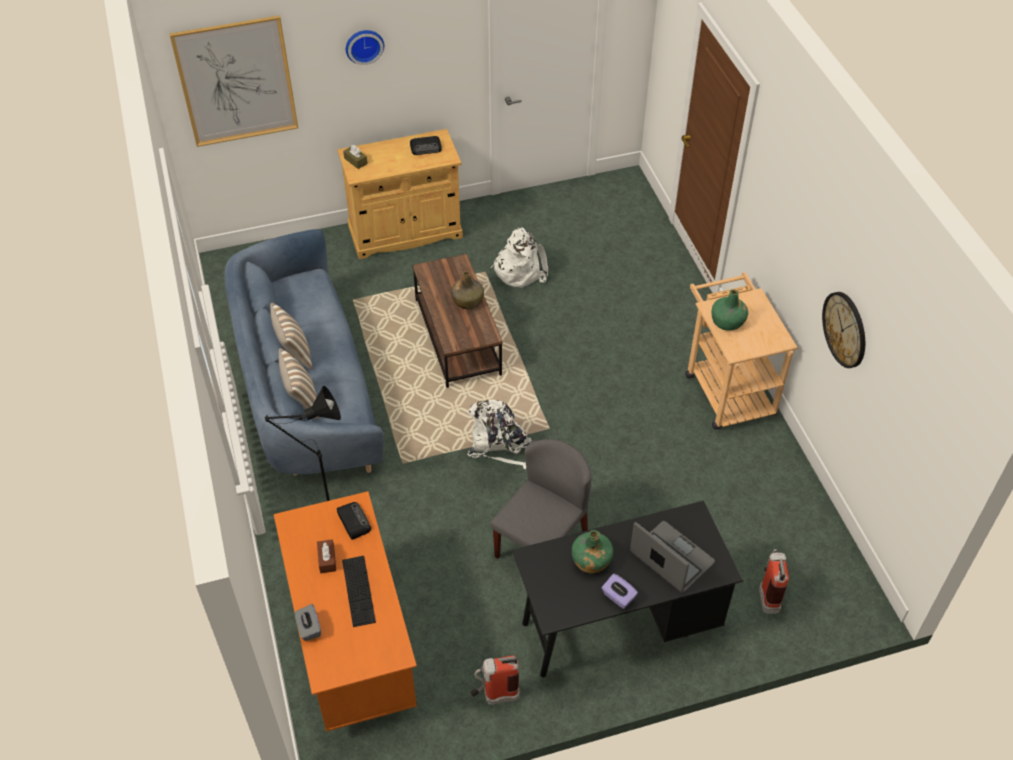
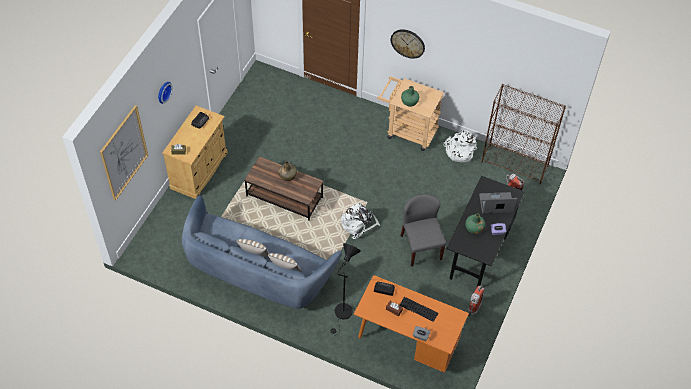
camera: 50 degrees left, 5 degrees up
(520, 269) = (270, 147): white backpack -> white backpack (459, 151)
(834, 560) = (515, 164): none -> brown bookcase
(845, 329) = (474, 71): wall clock -> wall clock (408, 43)

